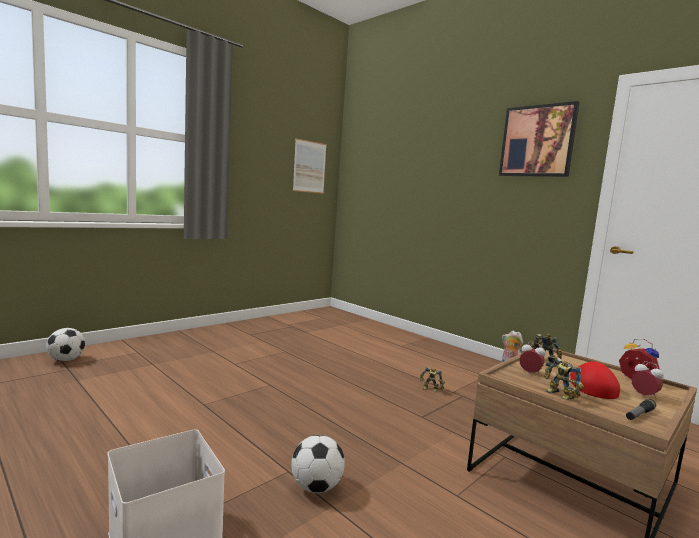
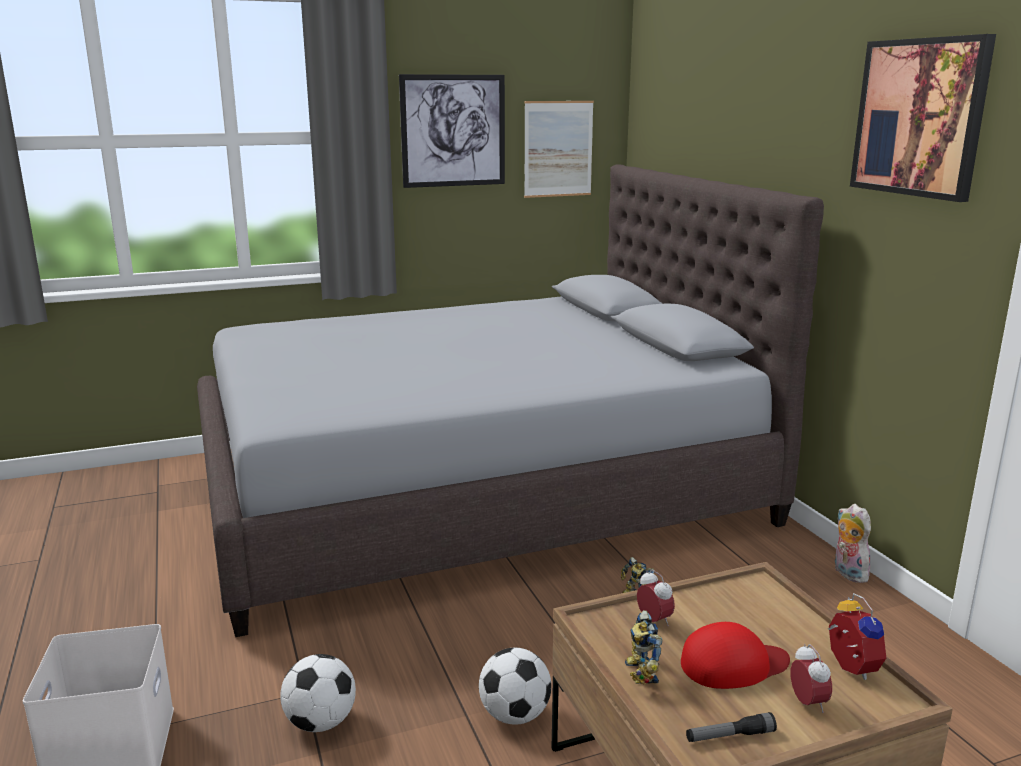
camera: 25 degrees right, 10 degrees up
(66, 360) = (164, 476): football -> football (515, 715)
(260, 148) = (453, 131): none -> picture
(296, 350) = (477, 490): none -> grey bed
(545, 362) = (720, 603): toy robot -> none
(591, 385) = (733, 664): red cap -> red cap turned 45 degrees clockwise

